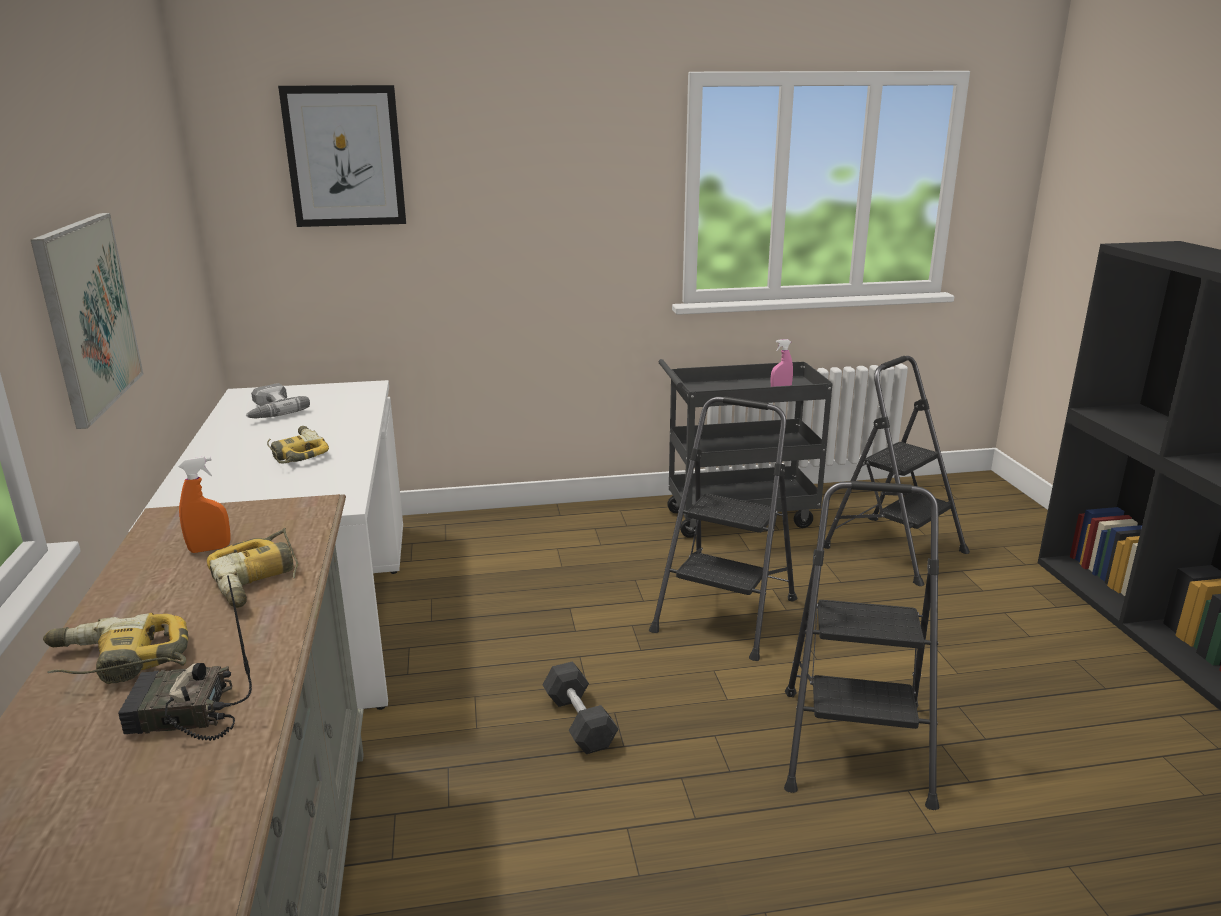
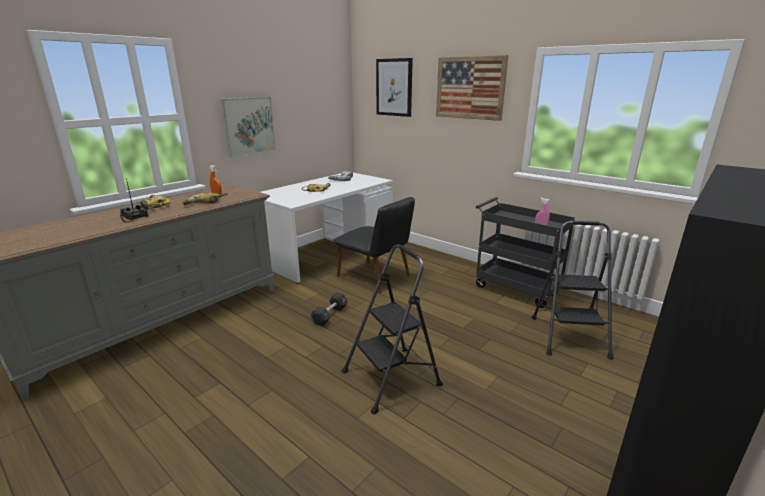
camera: 50 degrees right, 0 degrees up
(503, 607) = (373, 276): none -> black chair
(556, 150) = (470, 88): none -> picture
(727, 611) = (439, 315): black step ladder -> none

